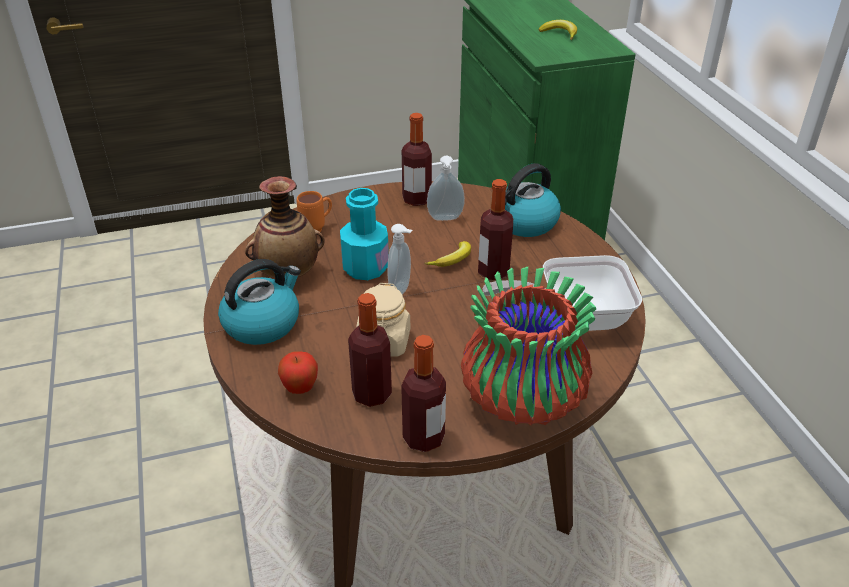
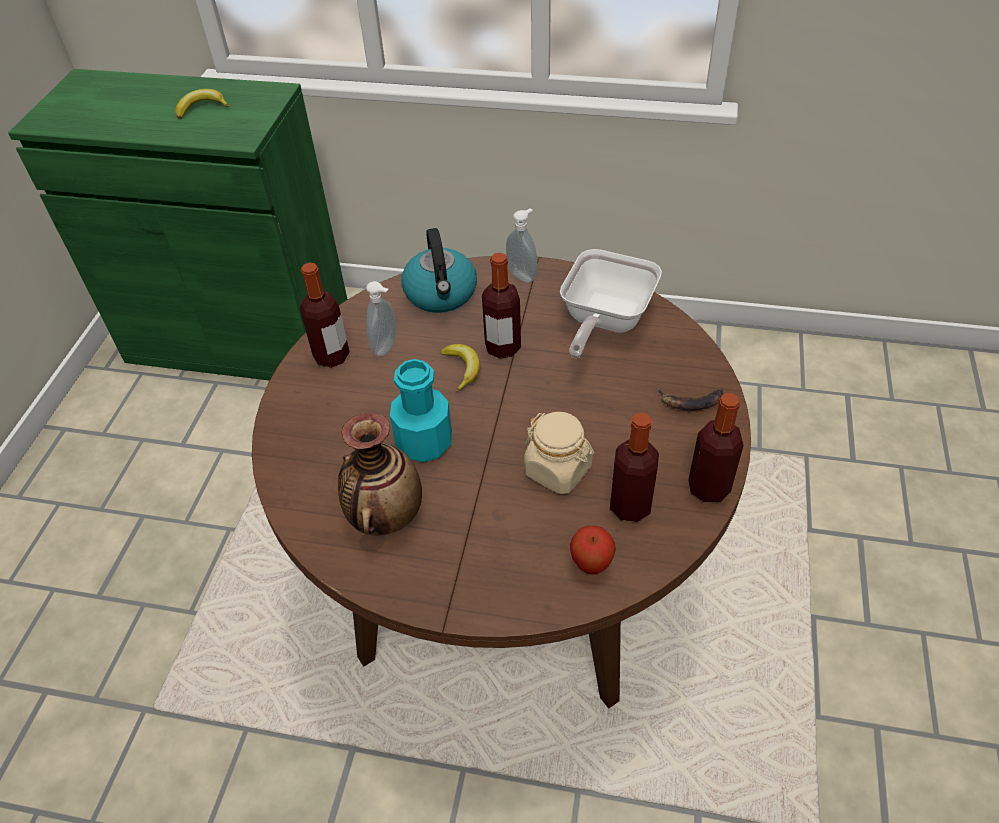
camera: 60 degrees left, 10 degrees up
(262, 323) = (460, 567): kettle -> none
(317, 228) = (316, 461): orange mug -> none
(401, 290) = (484, 427): soap dispenser -> soap dispenser (523, 275)
(521, 399) = (691, 400): vase -> banana

